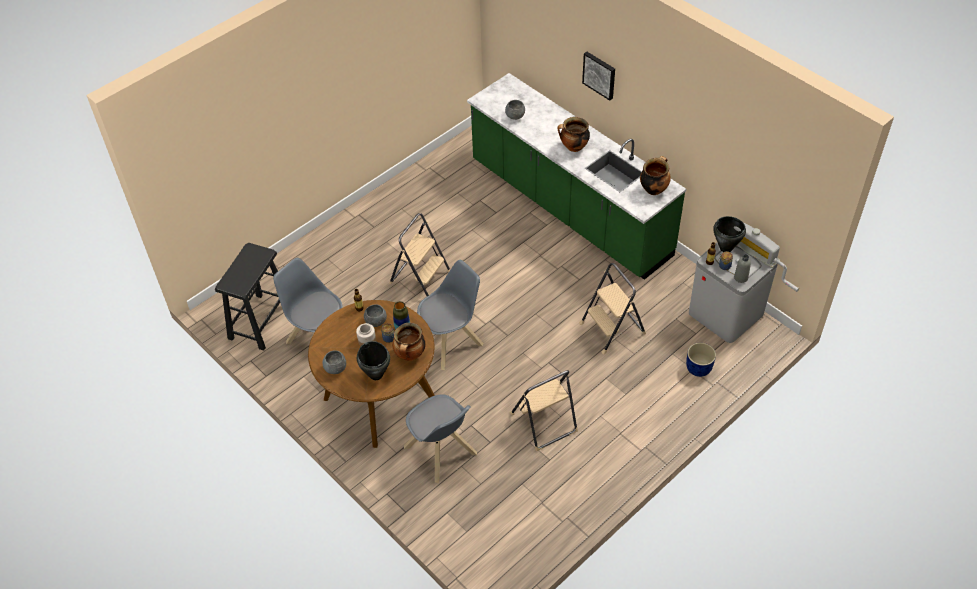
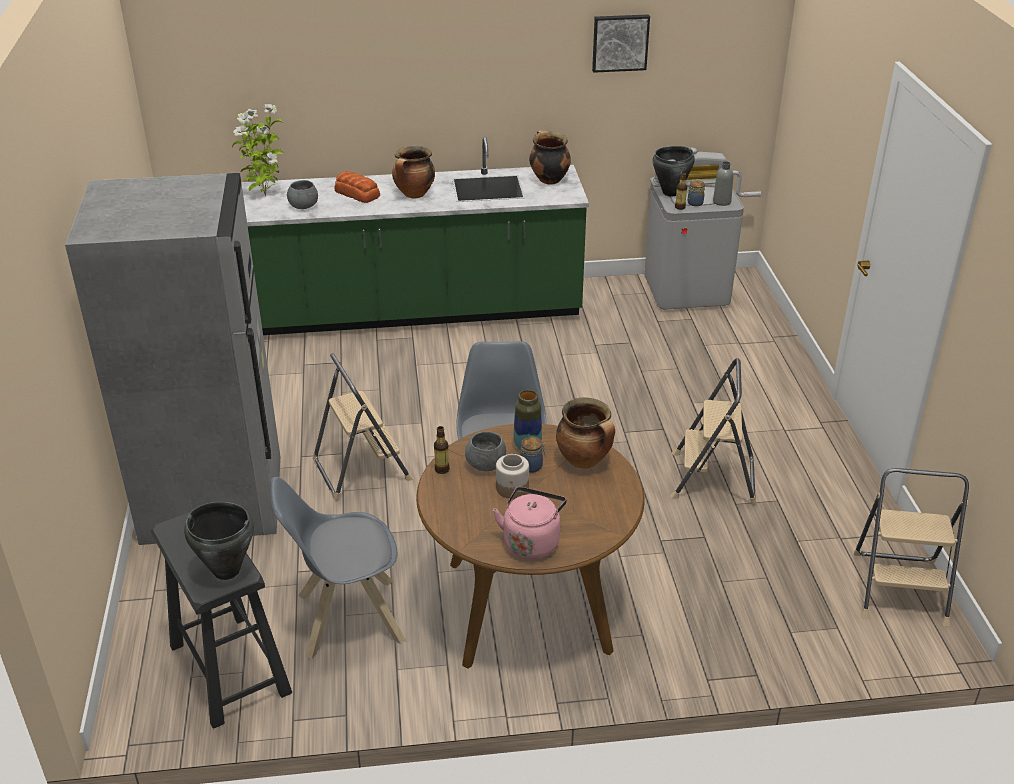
camera: 55 degrees left, 15 degrees down
(335, 368) = (532, 541): grey bowl -> pink kettle
(353, 241) = (212, 498): none -> grey fridge
(376, 374) = (587, 506): black cooking pot -> black cooking pot (226, 570)
(441, 452) = (681, 589): grey chair -> none
(511, 94) = (264, 195): none -> potted plant
(550, 125) = (357, 193): none -> bread
(600, 75) = (397, 81): picture -> picture (620, 42)
(615, 327) = (624, 363): beige step ladder -> beige step ladder (899, 585)
(699, 368) = (742, 338): blue planter -> none

